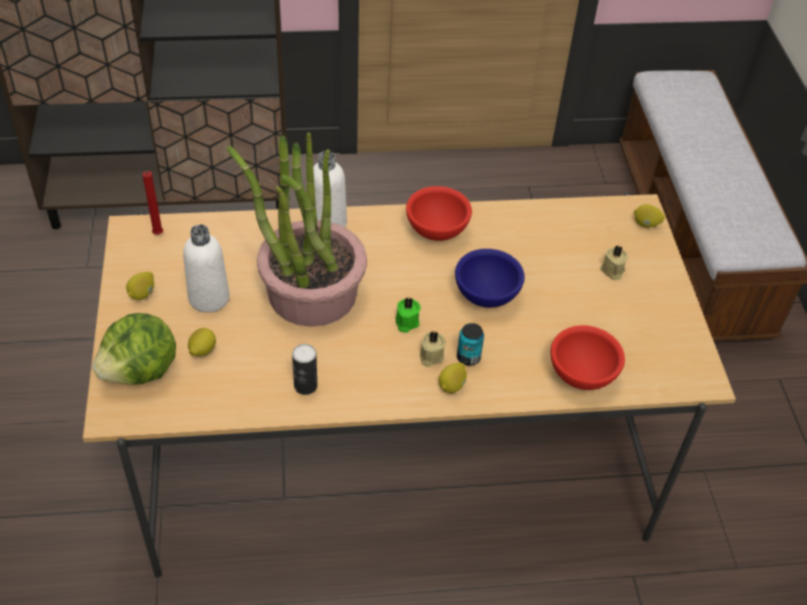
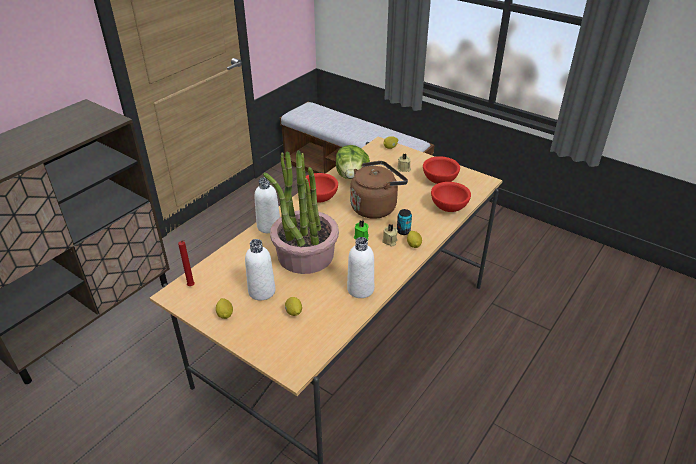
camera: 45 degrees left, 10 degrees down
(141, 371) = (279, 343): lettuce -> lettuce (352, 176)
(305, 386) = (360, 289): can -> white bottle
(487, 296) = (375, 207): blue bowl -> brown kettle
(634, 327) = (440, 181): none -> red bowl

